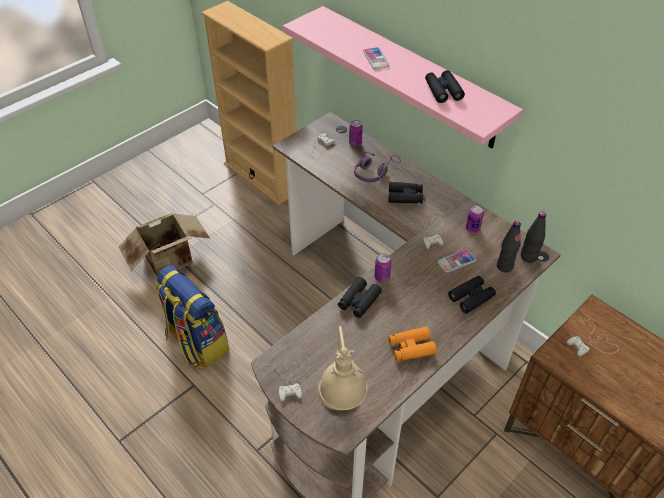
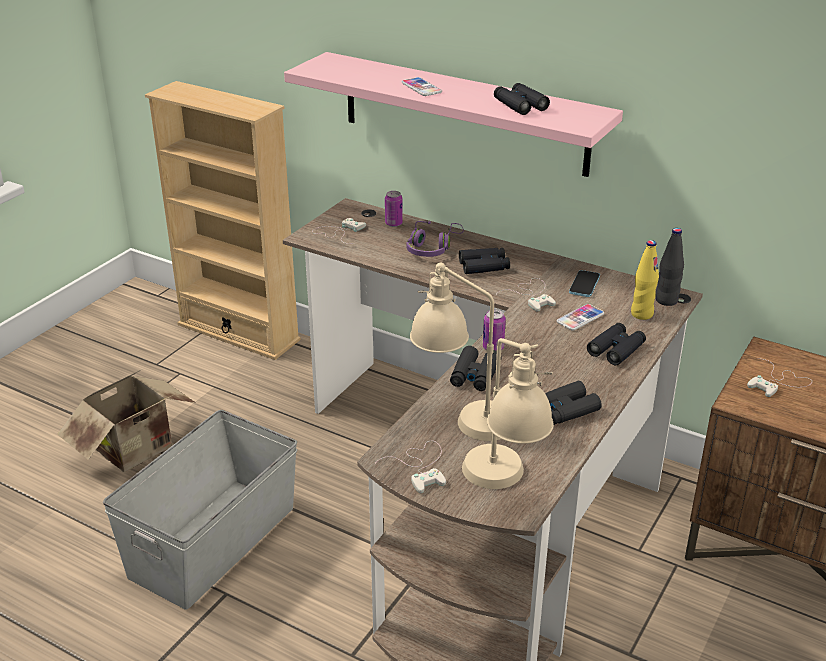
camera: 15 degrees left, 15 degrees down
(196, 343) = (211, 541): backpack -> grey storage box
(334, 339) = (461, 418): none -> beige table lamp
(411, 347) = (565, 410): orange binoculars -> black binoculars
(472, 229) = (584, 285): can -> phone
(504, 266) = (641, 314): black bottle -> yellow bottle

